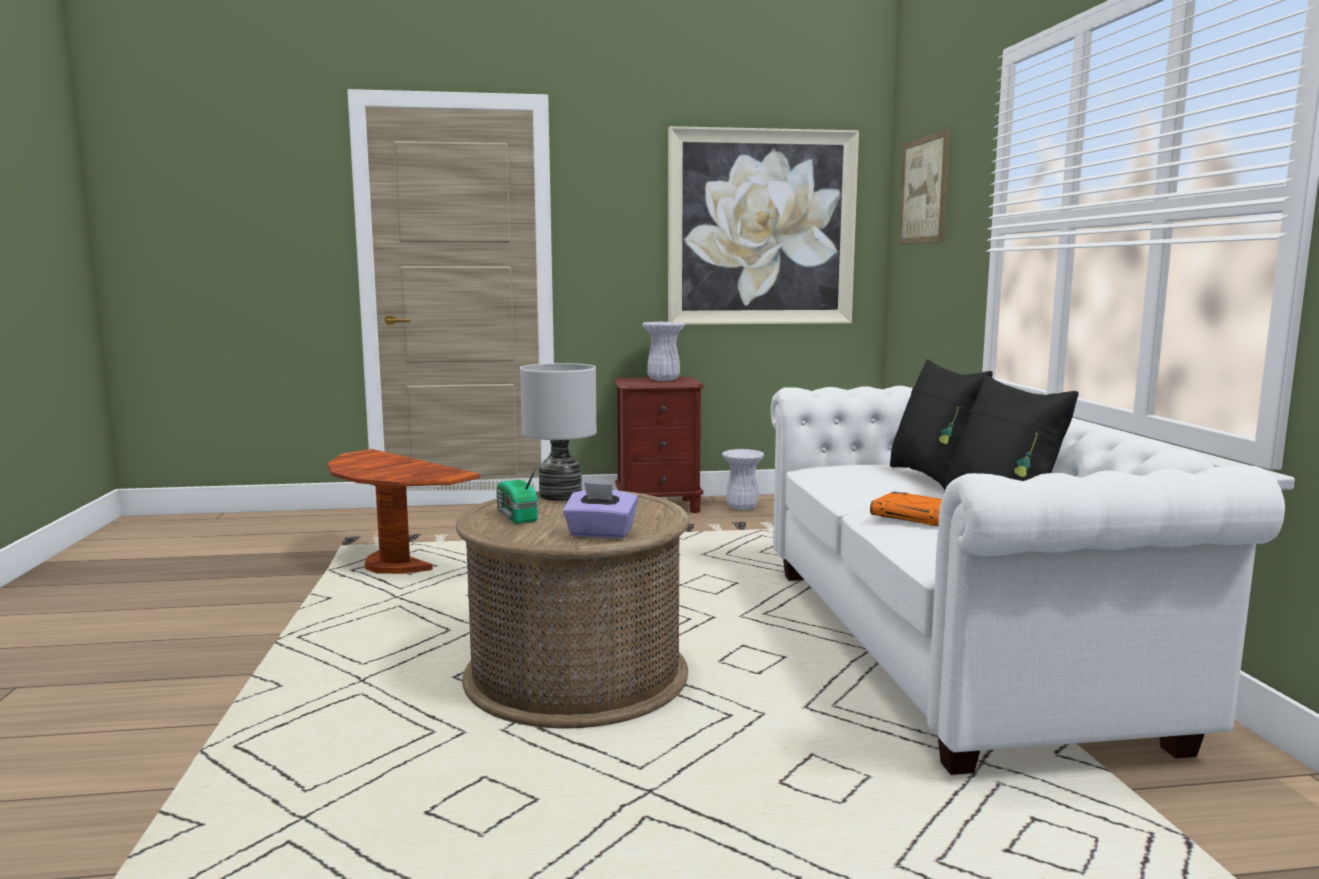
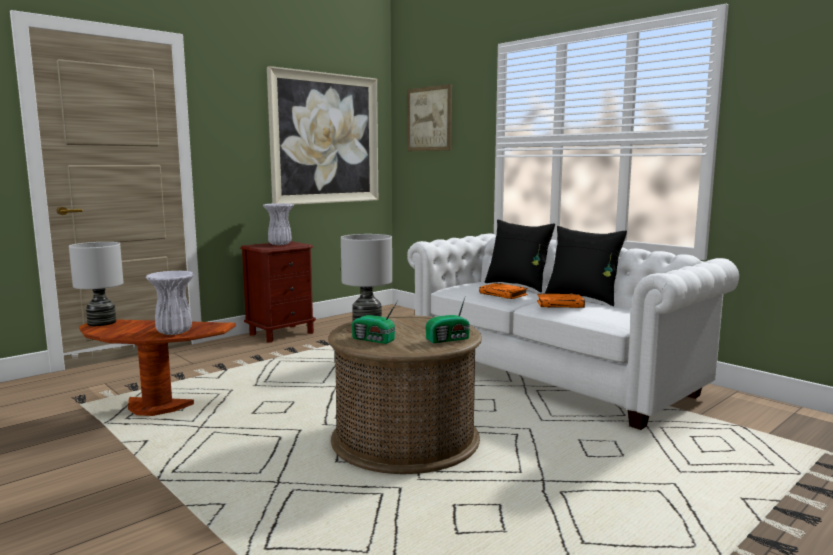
camera: 35 degrees left, 0 degrees up
(364, 453) = (101, 323): none -> grey table lamp
(600, 533) = (449, 339): purple tissue box -> radio
(742, 507) = (335, 325): white vase -> white vase (174, 332)
(866, 487) = (504, 294): none -> orange book

